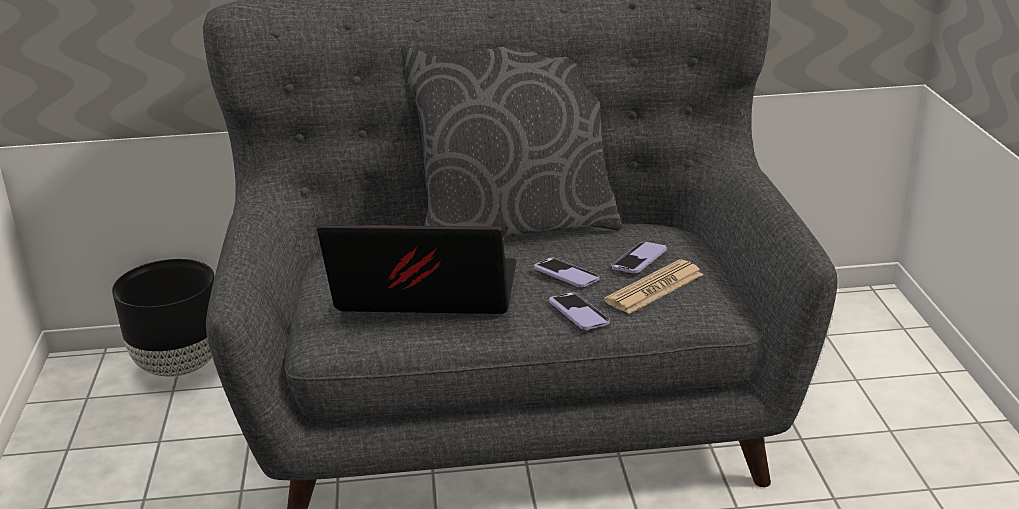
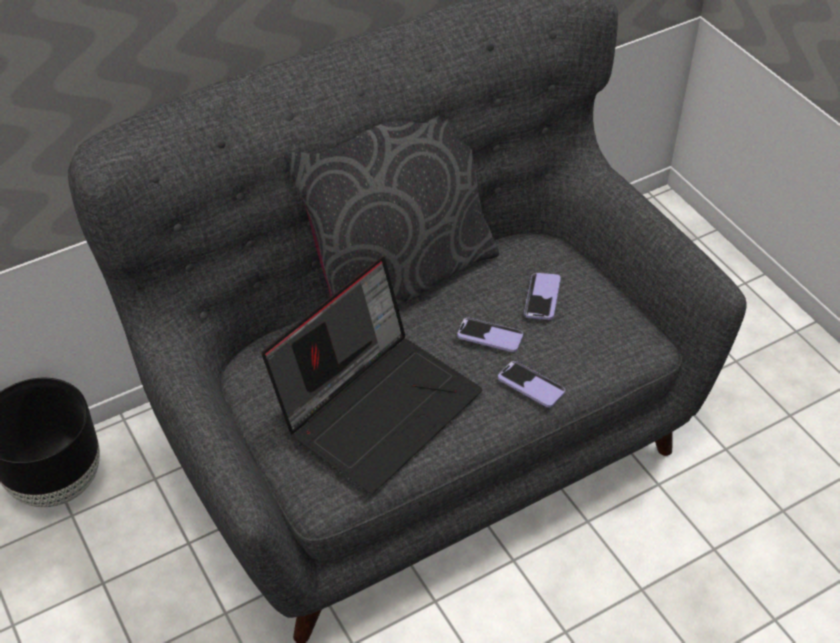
camera: 25 degrees left, 20 degrees up
(423, 297) = (378, 405): laptop -> laptop turned 150 degrees clockwise
(654, 288) = (577, 333): newspaper -> none

